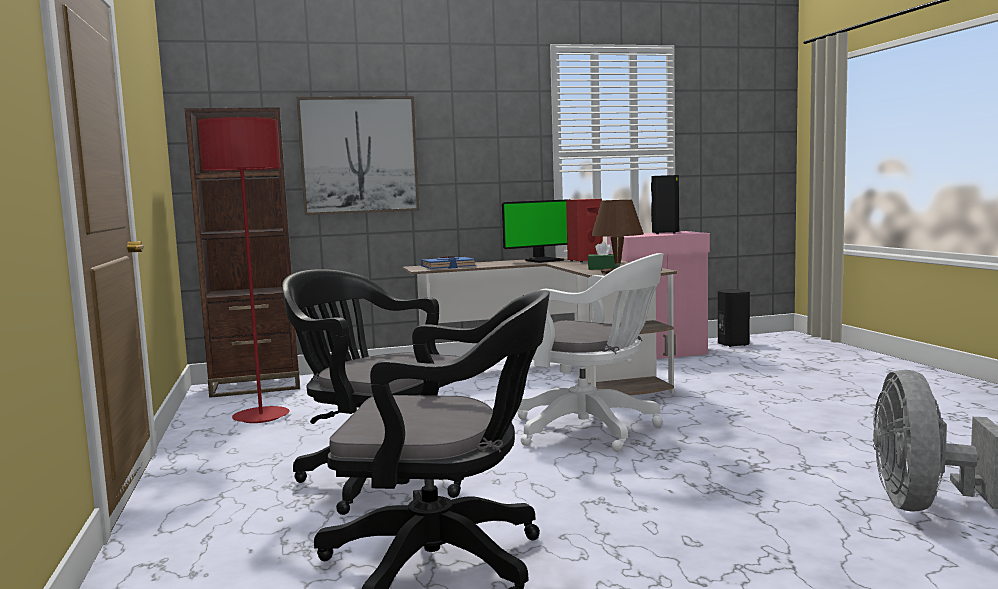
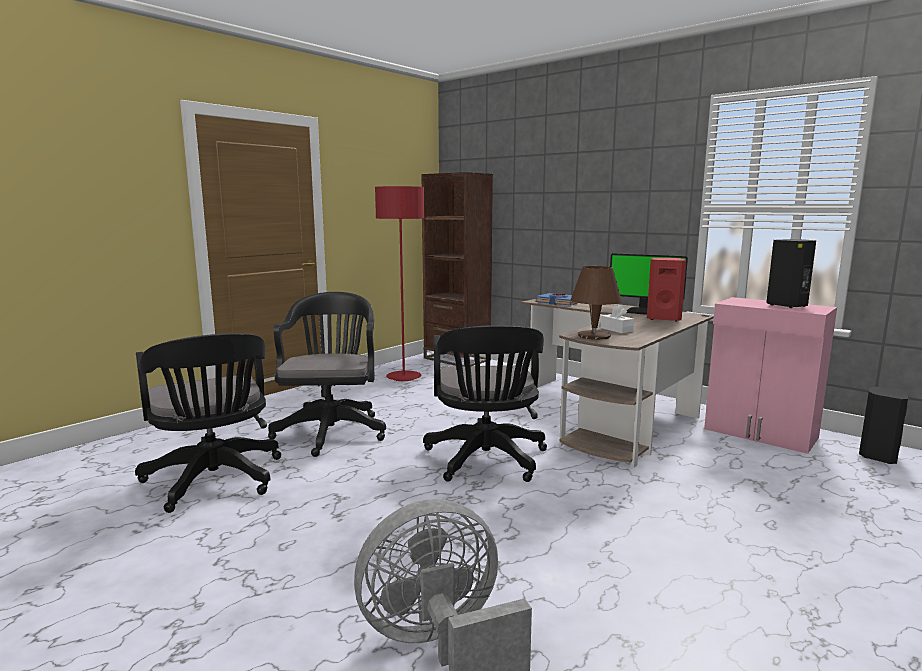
camera: 55 degrees right, 5 degrees up
(359, 155) = (539, 205): picture -> none
(591, 430) = (486, 461): white office chair -> black office chair
(604, 268) = (616, 329): green tissue box -> white tissue box

